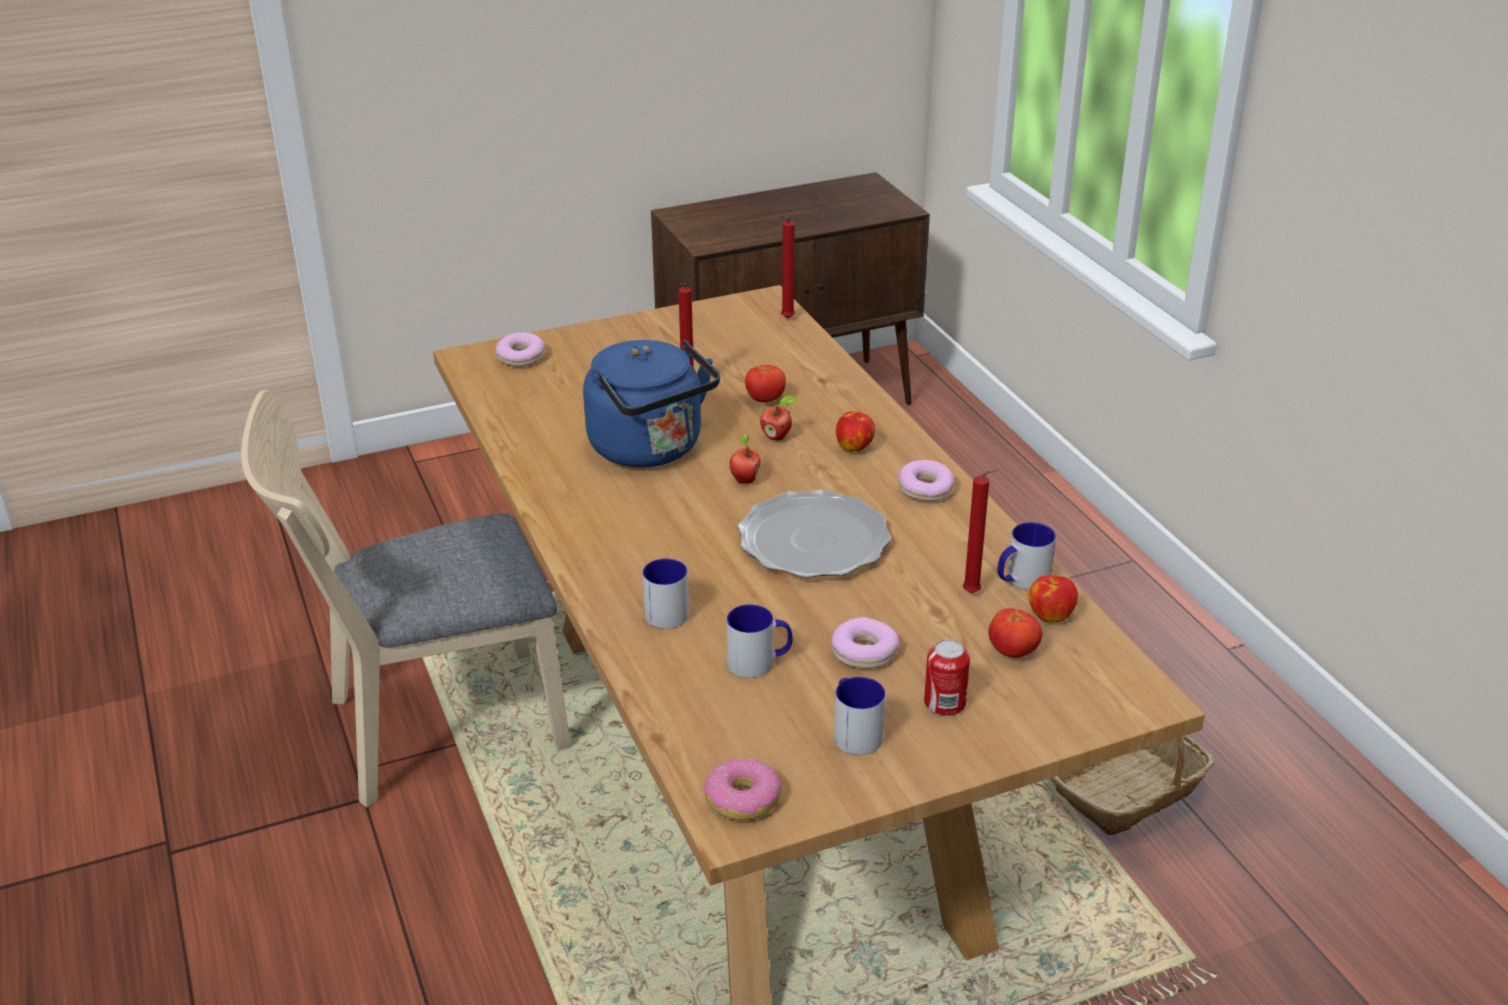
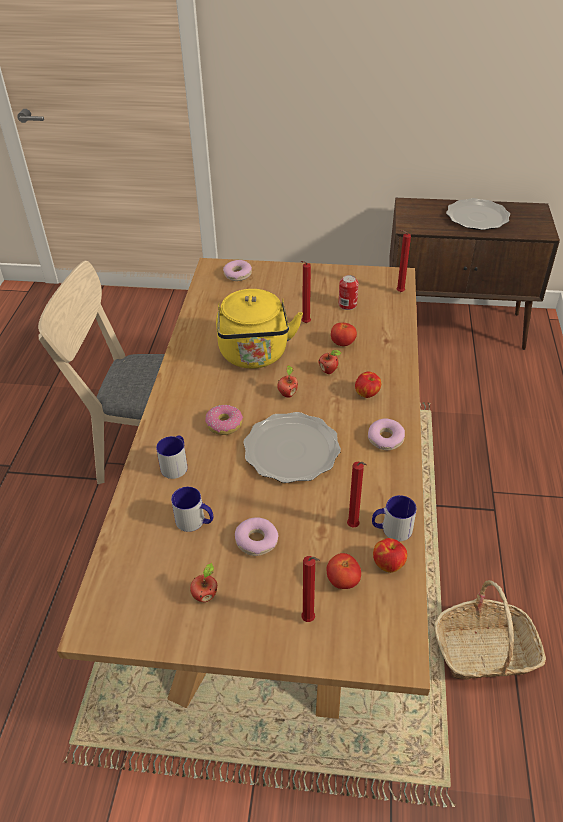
camera: 30 degrees right, 10 degrees up
(651, 449) = (255, 355): blue kettle -> yellow kettle
(743, 799) = (110, 612): donut -> donut (224, 424)
(794, 210) = (477, 217): none -> plate
(854, 732) = (205, 595): mug -> apple
(944, 703) = (272, 599): can -> can (347, 305)
(1010, 705) = (309, 620): none -> red candle

